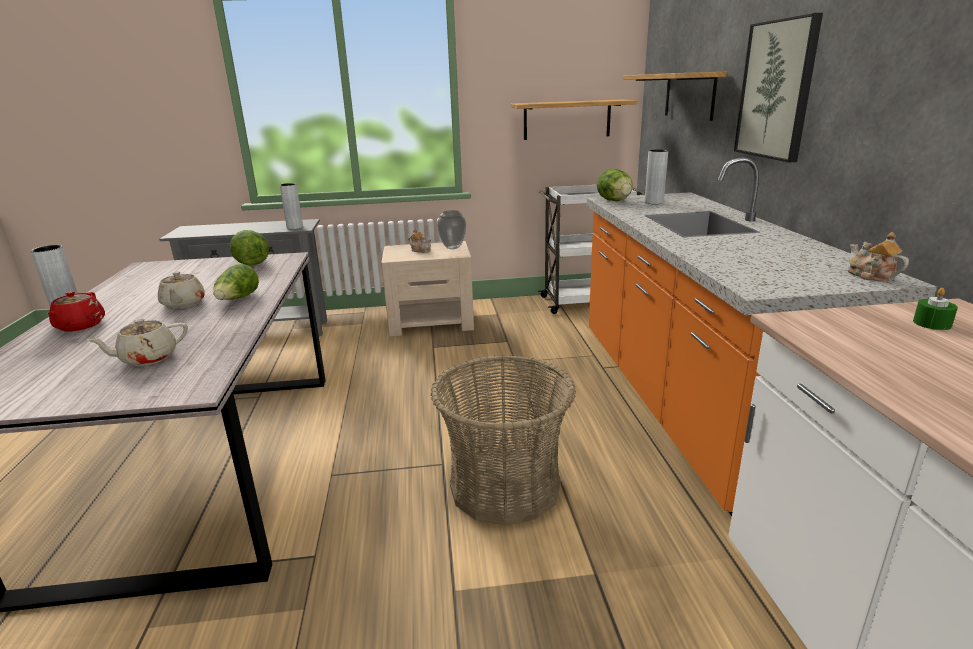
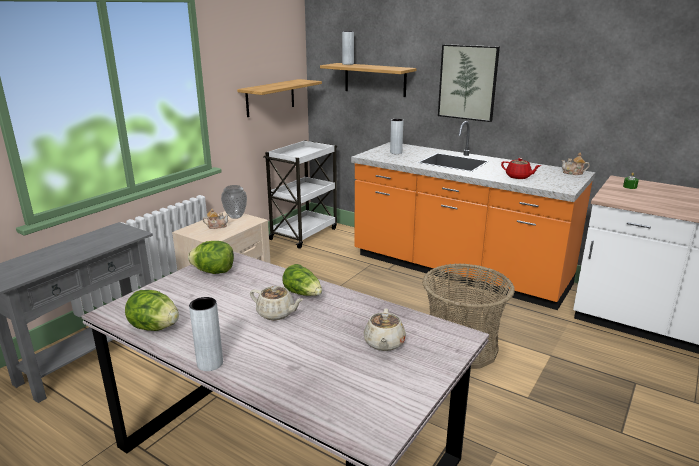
camera: 50 degrees left, 0 degrees up
(80, 326) = (257, 361): red teapot -> red teapot (518, 177)
(295, 227) = (127, 235): grey vase -> grey vase (348, 64)
(614, 201) = (374, 156): lettuce -> lettuce (154, 327)

